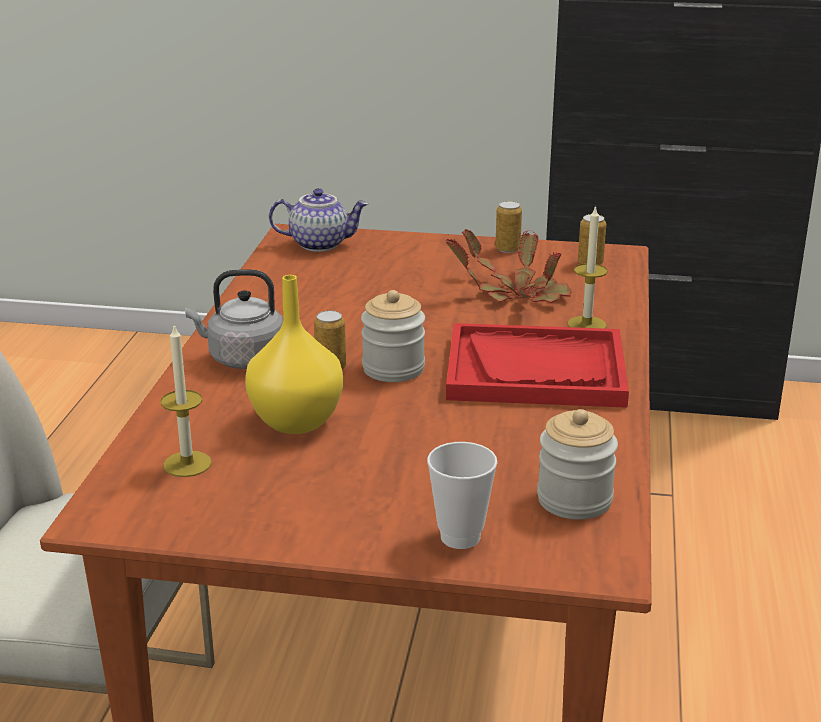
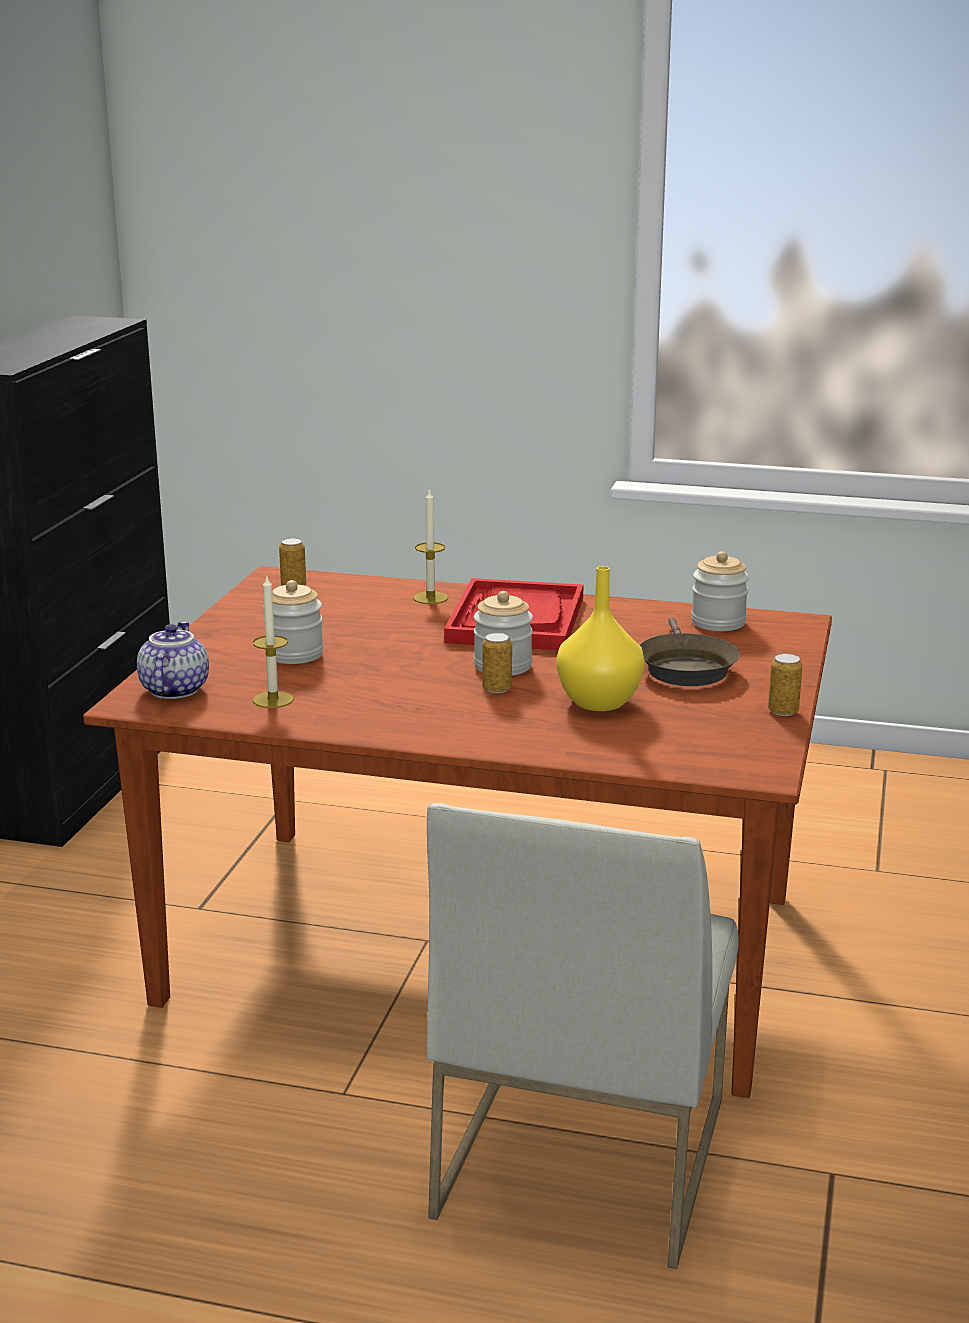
camera: 85 degrees left, 5 degrees down
(187, 464) = (674, 741): candle -> candle (273, 700)
(243, 359) = (469, 724): grey kettle -> none
(404, 473) = (685, 668): none -> brown frying pan
(407, 278) = (294, 654): none -> jar
(460, 537) = (771, 655): cup -> none
(507, 249) = (239, 613): can -> can (783, 711)
(516, 294) = (354, 616): potted plant -> none

